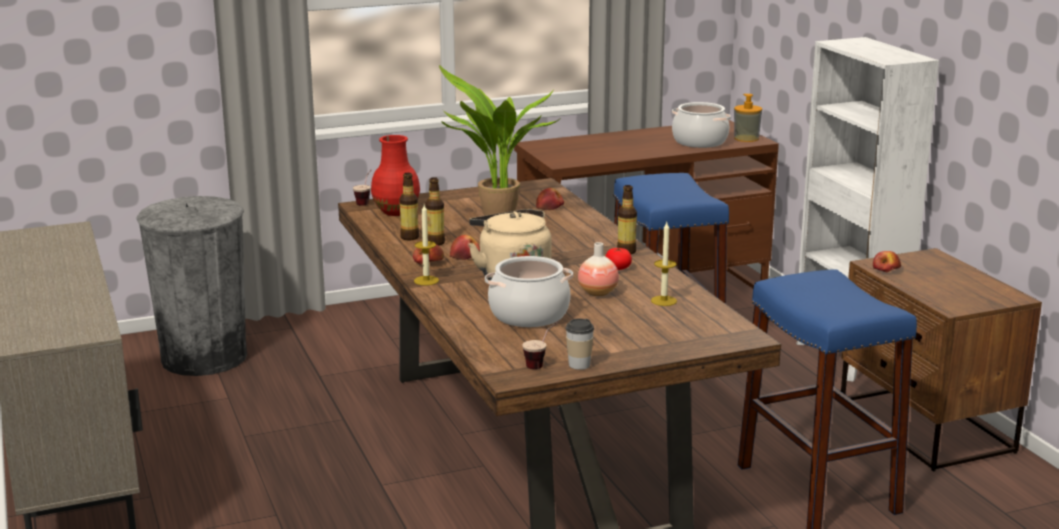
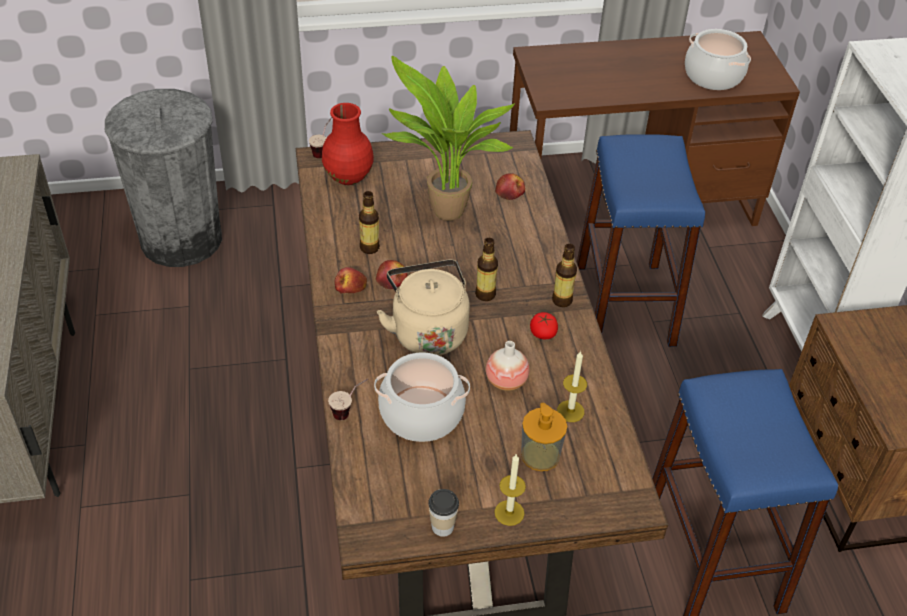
camera: 10 degrees right, 25 degrees up
(409, 237) = (347, 232): bottle -> bottle (485, 294)
(426, 280) = (338, 324): candle -> candle (509, 513)
(542, 363) = (405, 516): cup -> cup (349, 411)
(746, 138) = (767, 76): soap dispenser -> soap dispenser (540, 455)
(886, 270) = (850, 341): apple -> none

